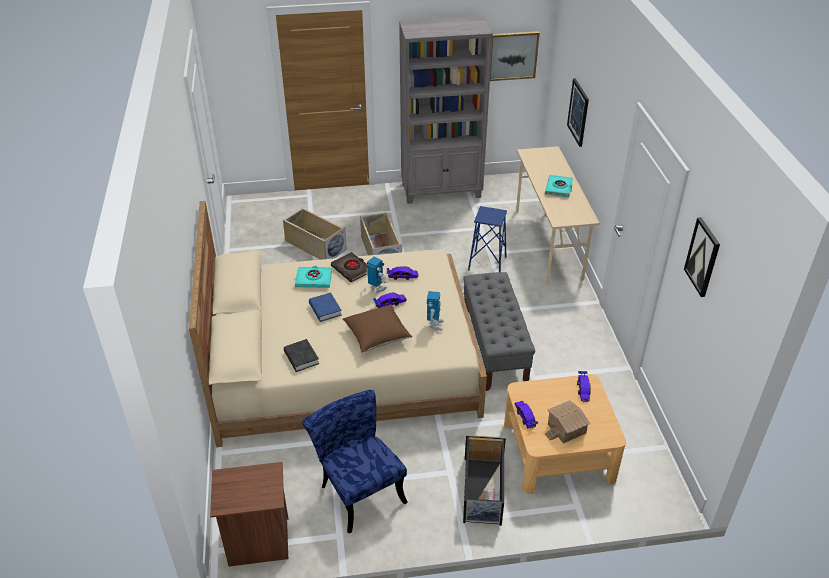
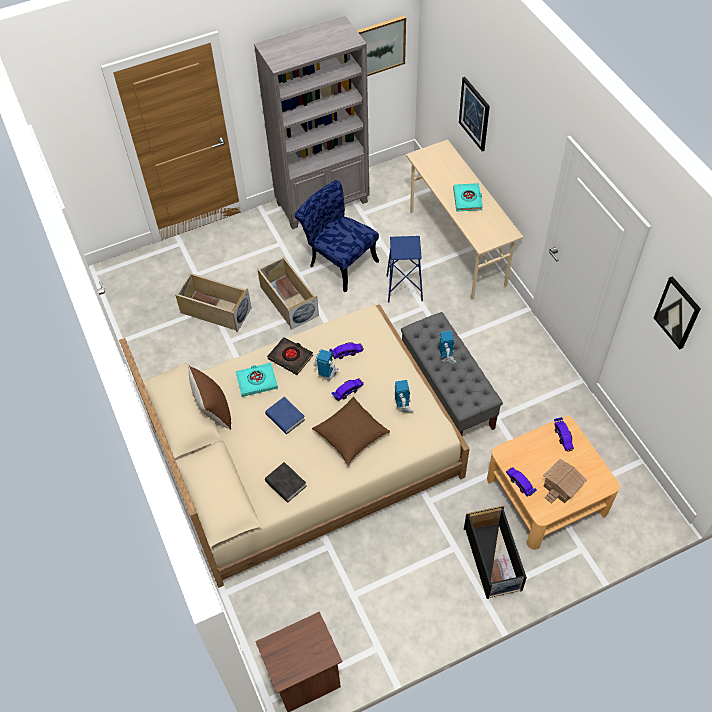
camera: 15 degrees left, 15 degrees up
(266, 292) = (214, 411): none -> brown pillow
(358, 490) = (377, 593): blue chair -> blue chair (338, 261)
(495, 305) = (447, 358): none -> toy robot

